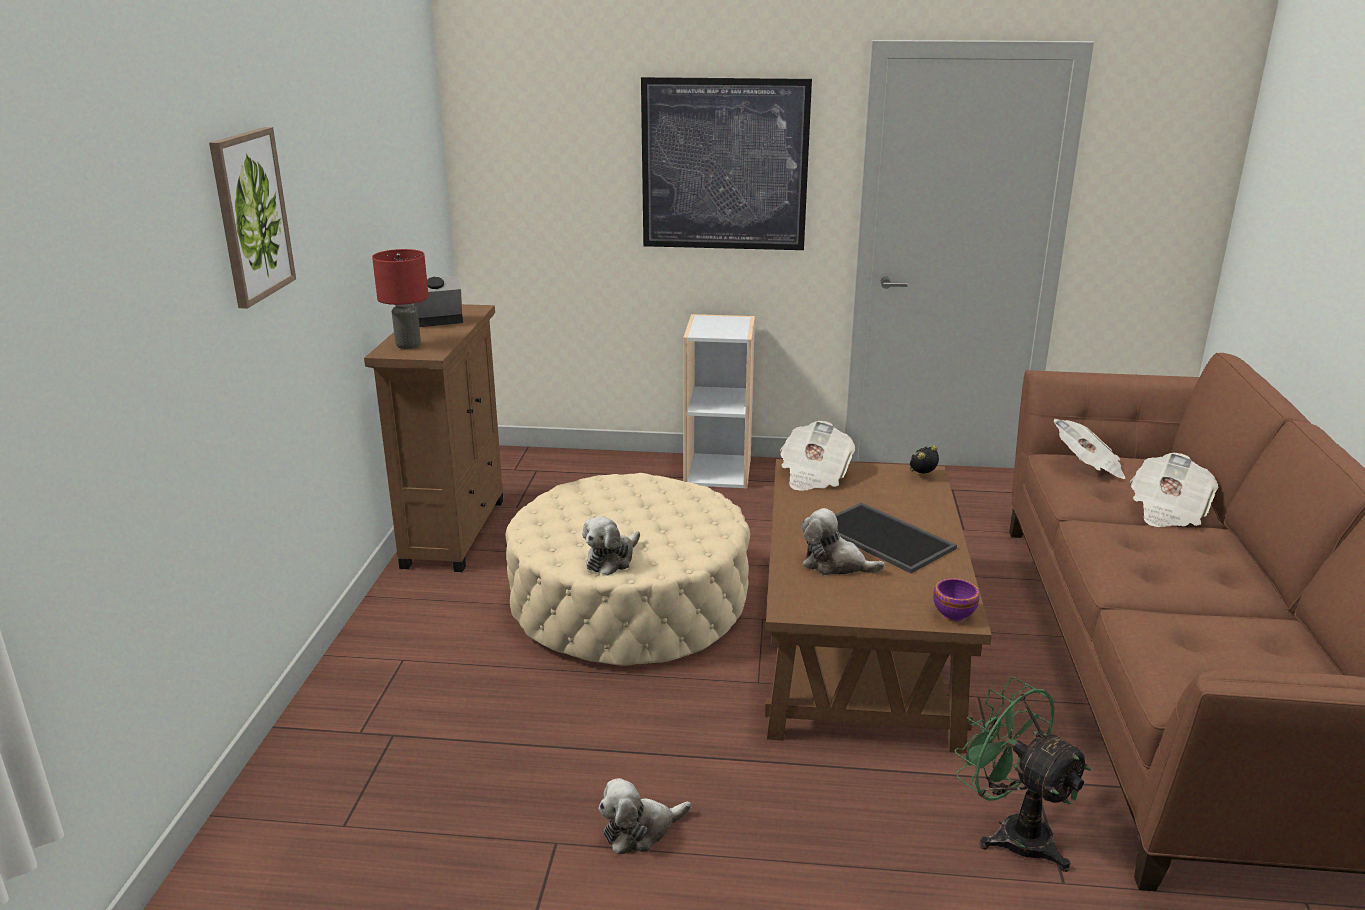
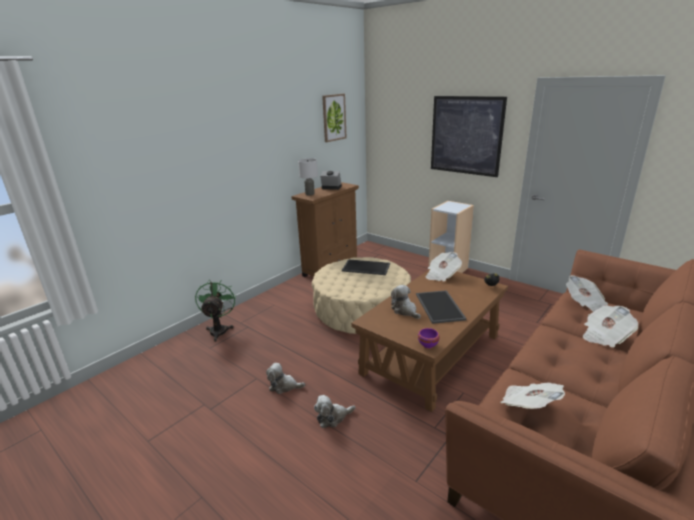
camera: 35 degrees right, 0 degrees up
(251, 216) = (232, 139): picture -> picture (333, 117)
(407, 346) = (309, 194): red table lamp -> white table lamp
(612, 559) = (339, 287): plush toy -> plush toy (333, 417)
(618, 501) = (365, 268): none -> tray
(1012, 832) = (416, 451): green fan -> green fan (219, 329)
(1205, 656) = (528, 405): none -> newspaper

